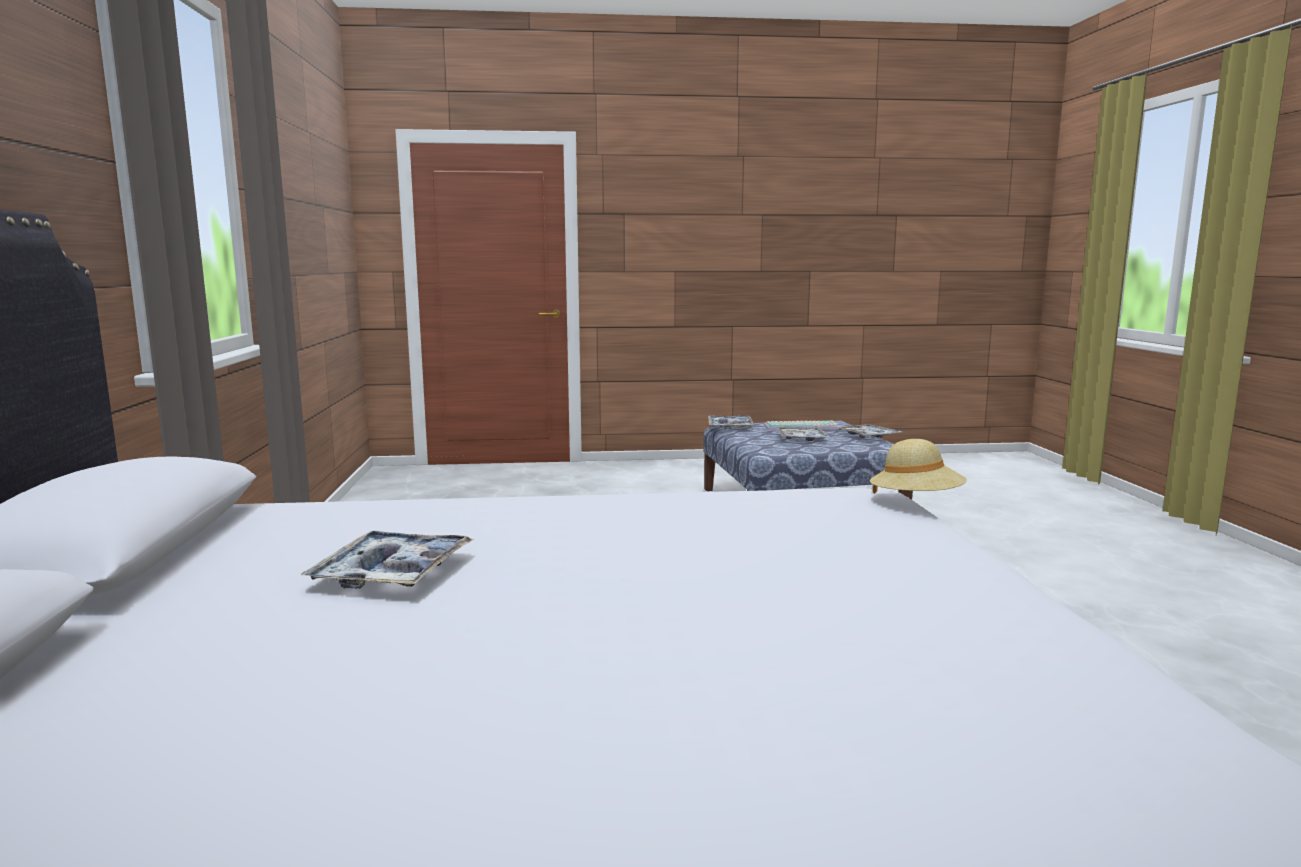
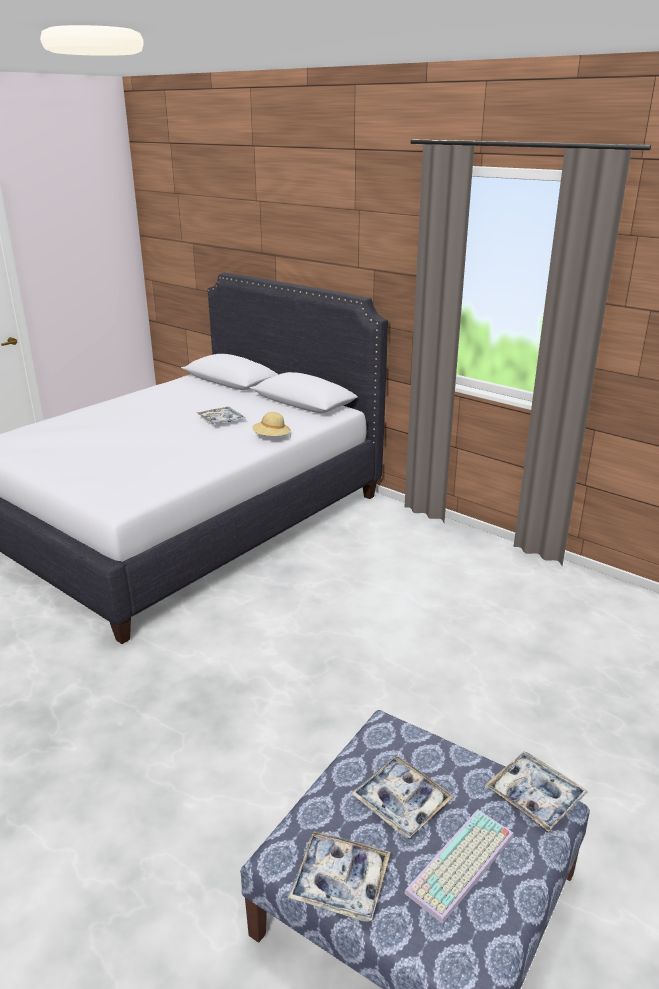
camera: 135 degrees right, 15 degrees up
(916, 502) = (94, 505): beige hat -> beige hat (271, 438)

